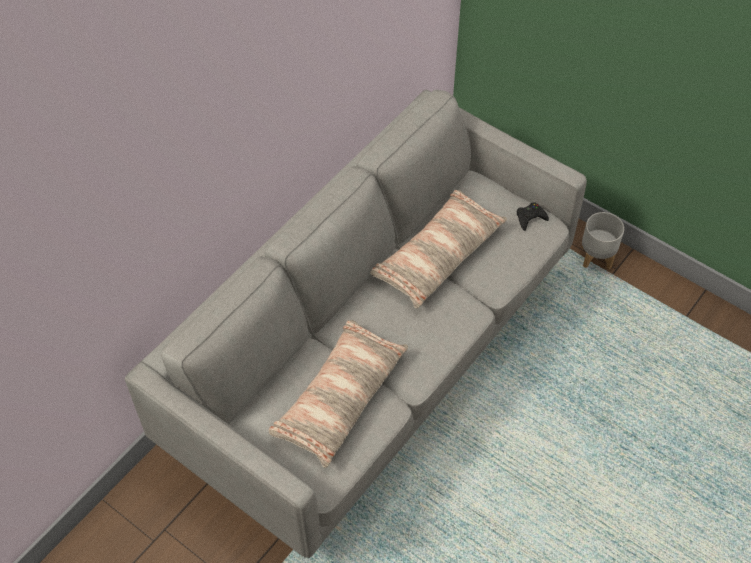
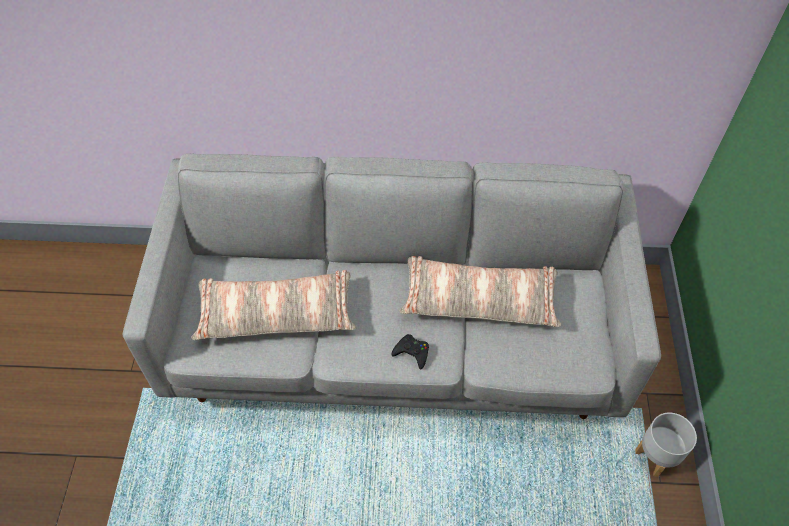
camera: 55 degrees right, 0 degrees up
(530, 218) = (589, 349): black game controller -> black game controller (412, 352)

